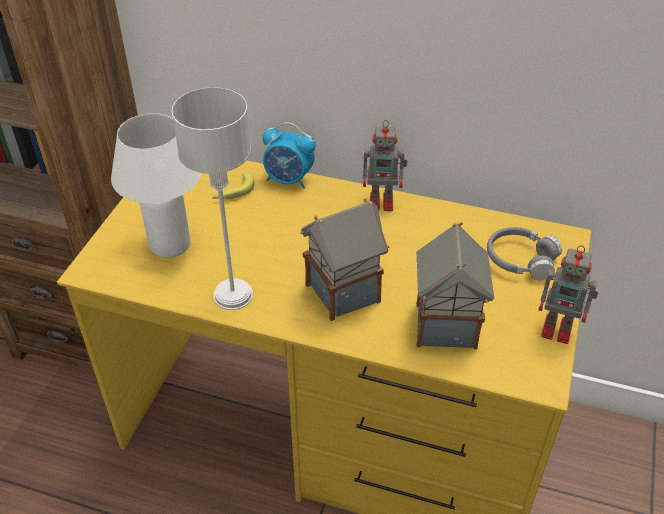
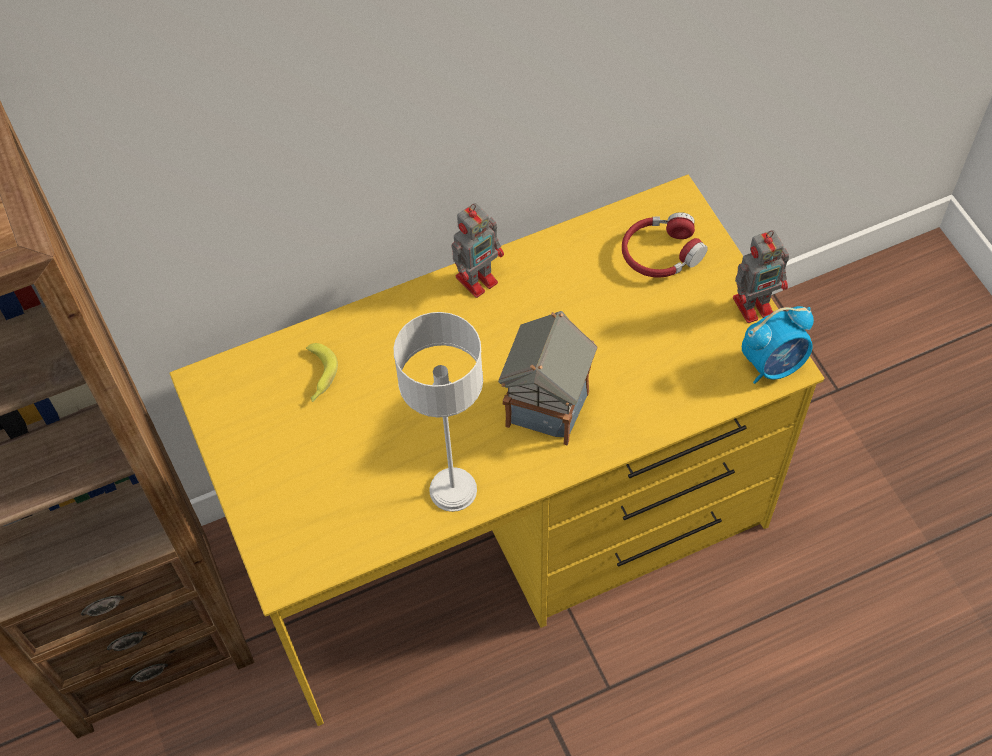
camera: 40 degrees left, 15 degrees up
(170, 245) = (328, 486): white table lamp -> none
(289, 180) = (359, 320): alarm clock -> alarm clock (773, 365)
(446, 327) = (667, 374): toy house -> none
(520, 260) = (661, 254): grey headphones -> red headphones

